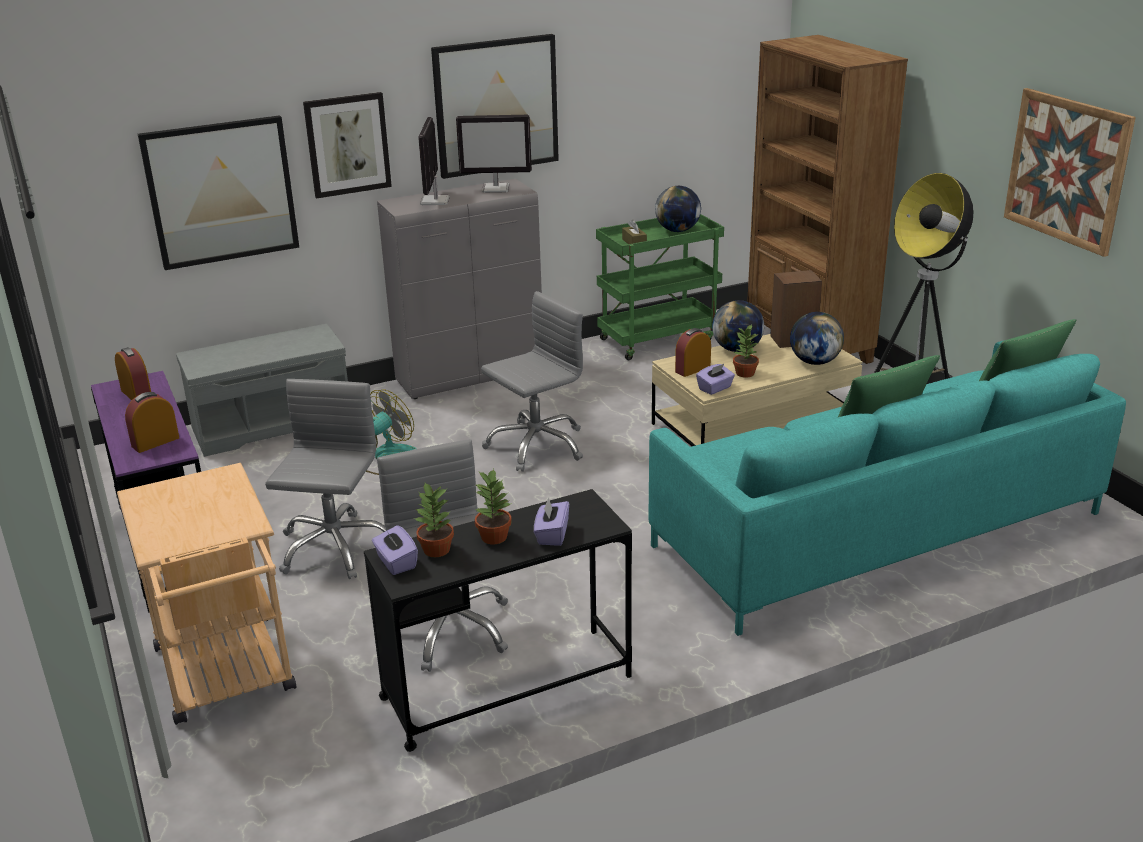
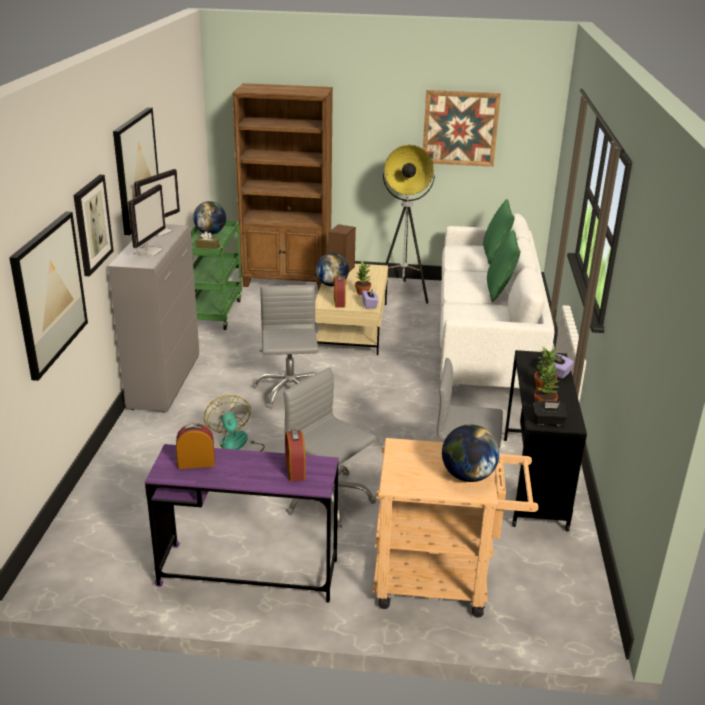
camera: 60 degrees left, 0 degrees up
(273, 424) = (114, 478): grey bench -> none
(396, 563) = (548, 421): purple tissue box -> black tissue box
(435, 201) = (148, 251): monitor -> monitor turned 105 degrees counterclockwise
(814, 362) = (373, 274): globe -> globe (467, 476)
(877, 529) = (485, 338): turquoise sofa -> white sofa

